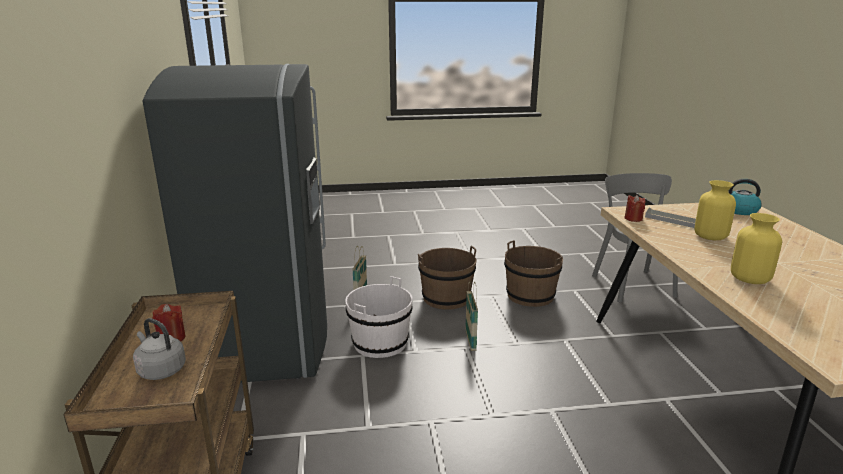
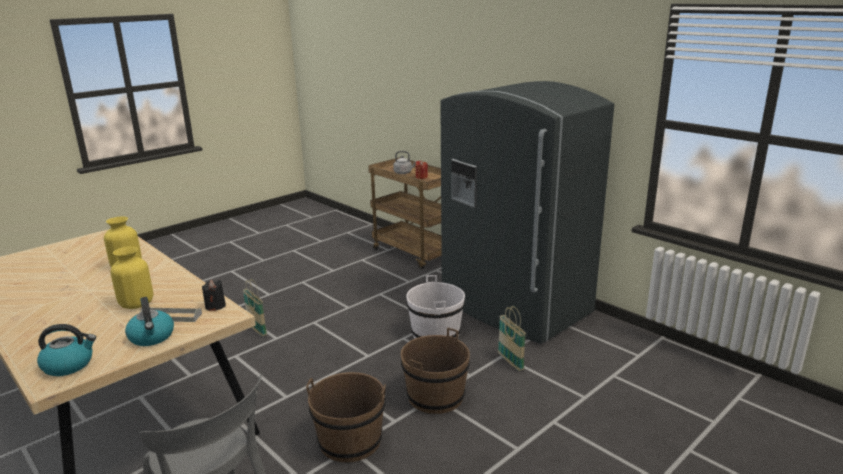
camera: 145 degrees right, 0 degrees up
(470, 340) = (369, 362): basket -> basket (257, 330)
(633, 218) = (215, 306): red candle -> black candle
(682, 212) = (152, 337): none -> kettle

